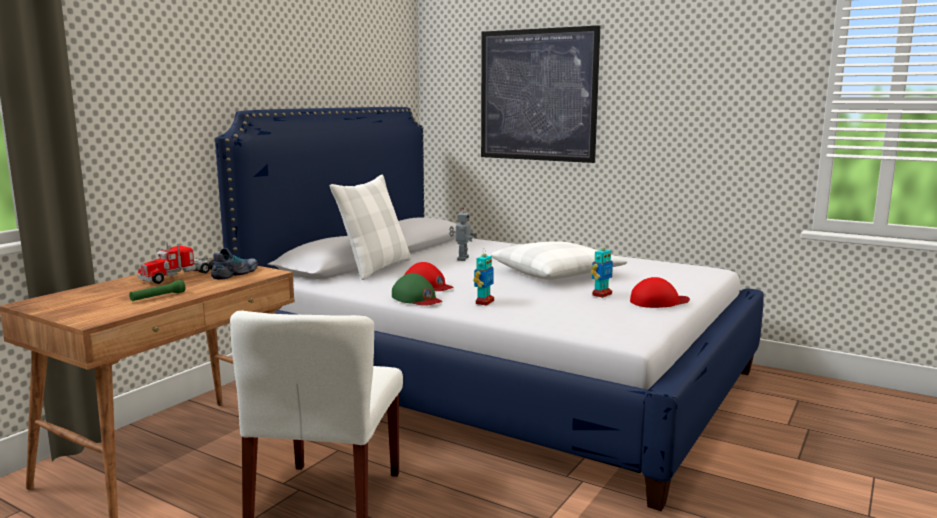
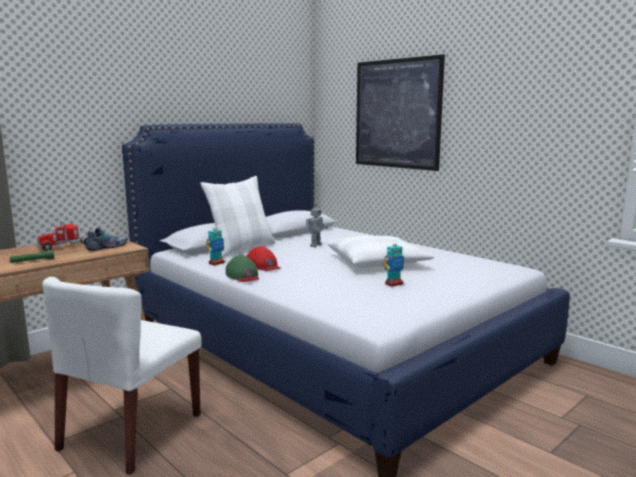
camera: 15 degrees right, 0 degrees up
(484, 302) = (290, 283): toy robot -> toy robot (216, 263)
(659, 301) = (437, 294): red cap -> none

